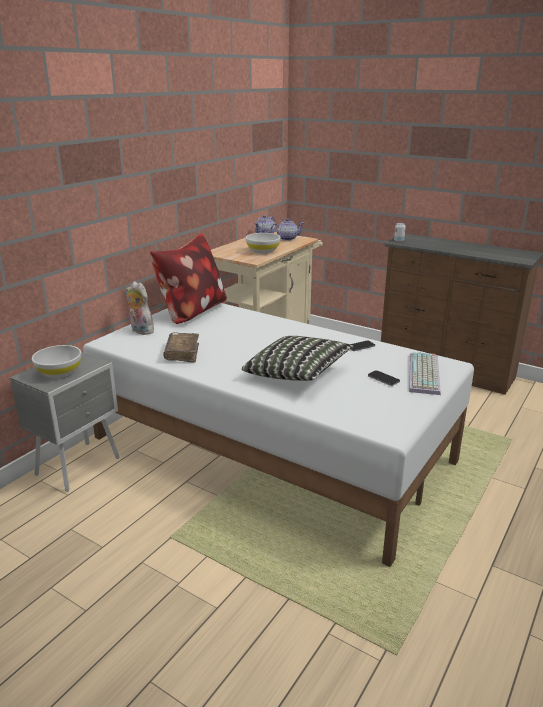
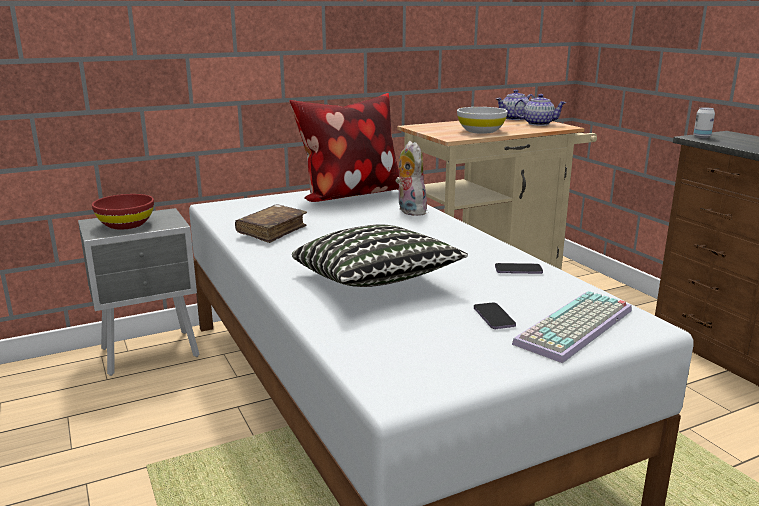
camera: 30 degrees right, 5 degrees down
(59, 372) = (126, 225): white bowl -> red bowl
(140, 331) = (264, 202): plush toy -> plush toy (409, 211)

